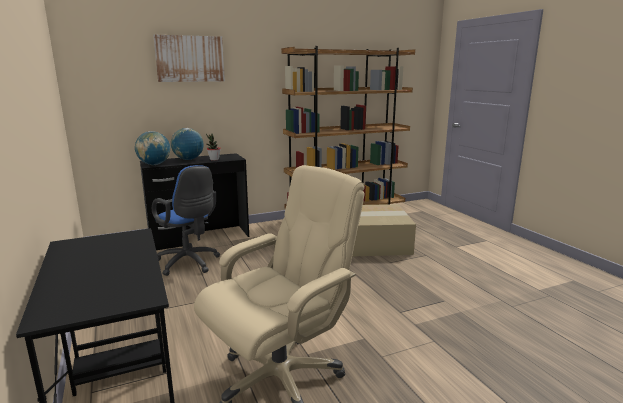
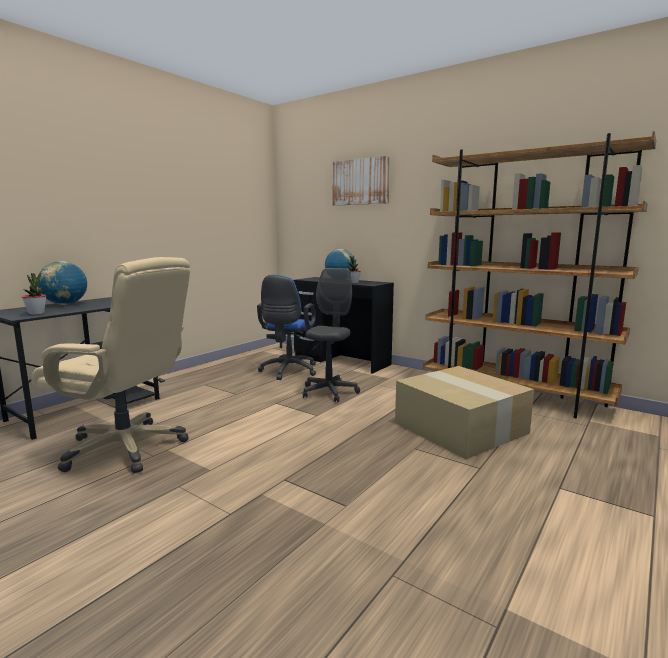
camera: 60 degrees right, 5 degrees down
(129, 289) = (36, 313): none -> potted plant
(154, 164) = (307, 279): globe -> globe (65, 304)
(266, 260) = (329, 392): none -> grey office chair

